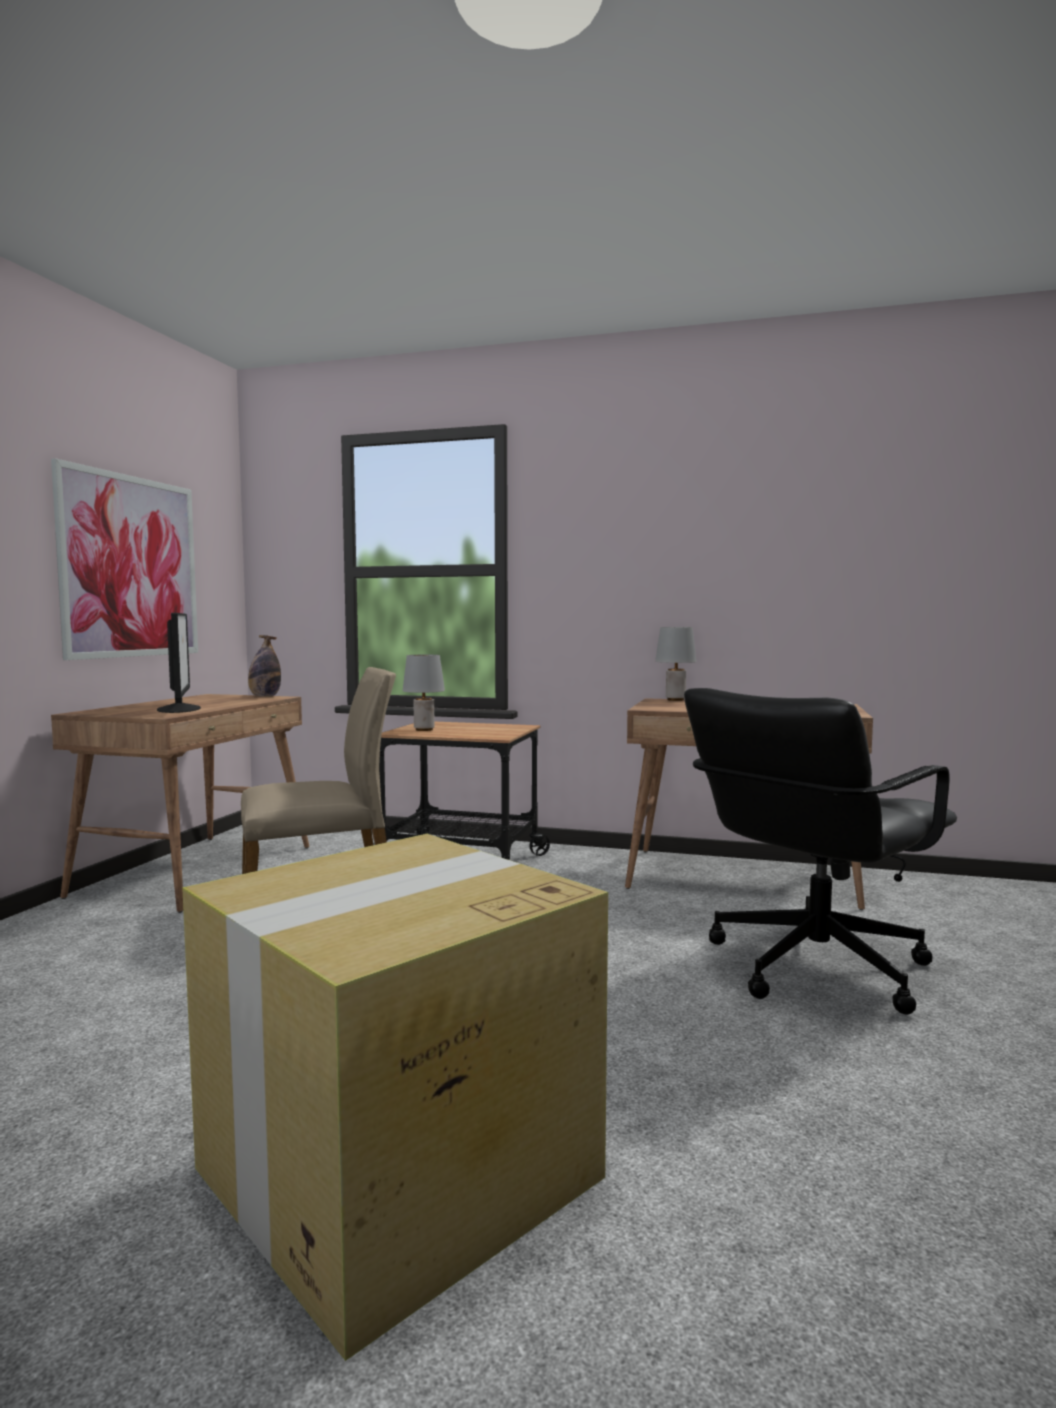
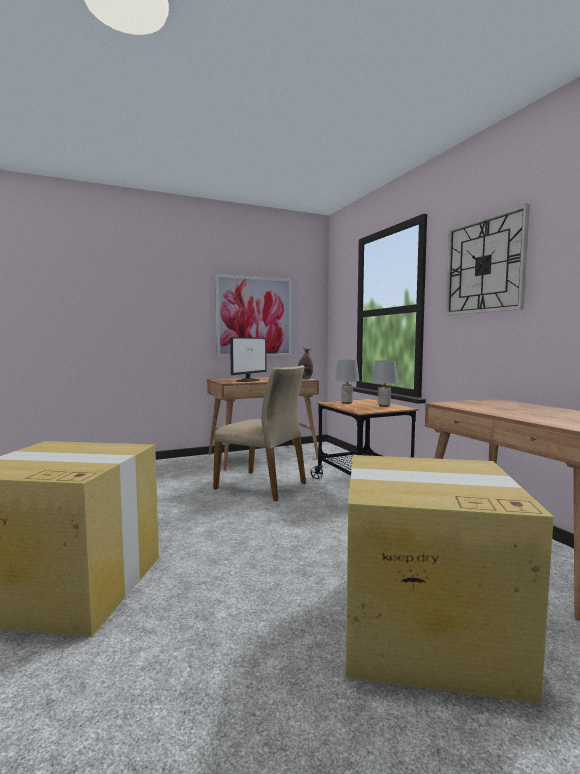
camera: 50 degrees right, 0 degrees up
(620, 520) = (484, 265): none -> wall clock
(675, 700) = (505, 401): grey table lamp -> grey table lamp (383, 406)
(814, 966) = (423, 628): black office chair -> cardboard box

